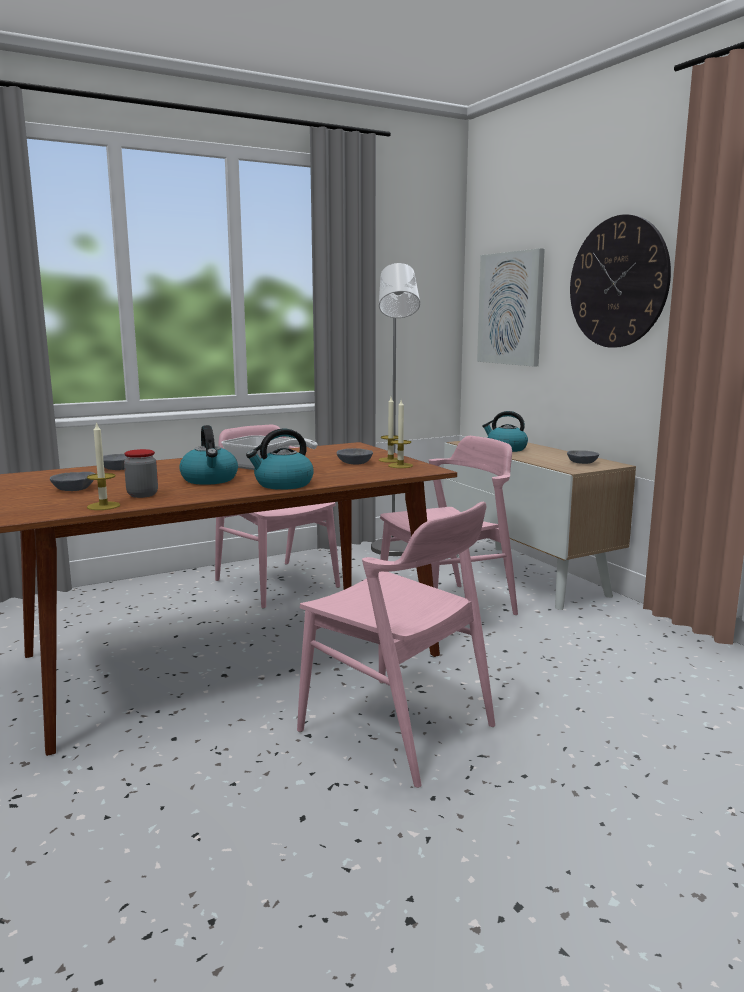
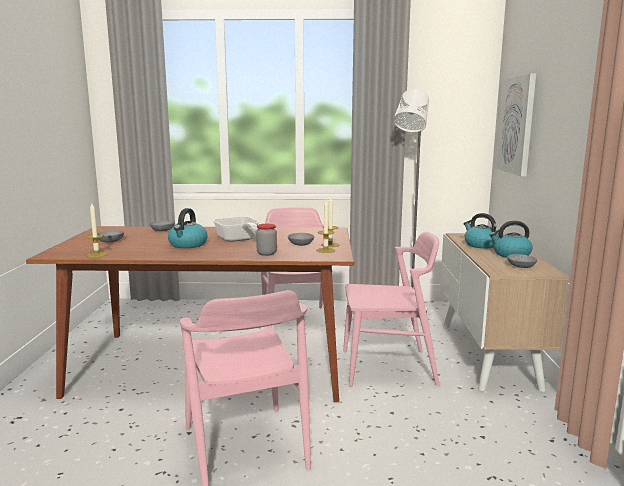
camera: 30 degrees right, 0 degrees up
(142, 495) = (131, 250): jar -> jar (266, 253)
(283, 484) = (218, 254): kettle -> kettle (511, 255)
(618, 282) = (573, 104): wall clock -> none

